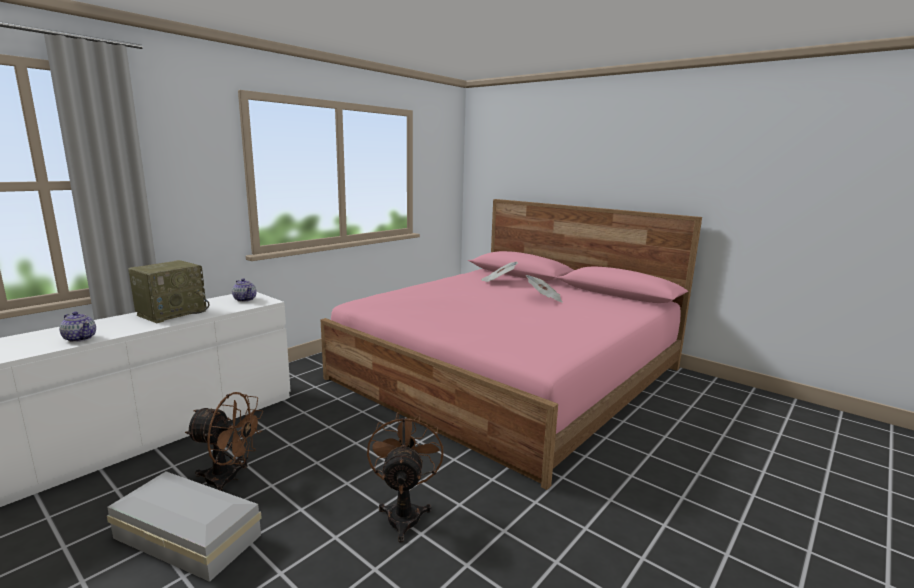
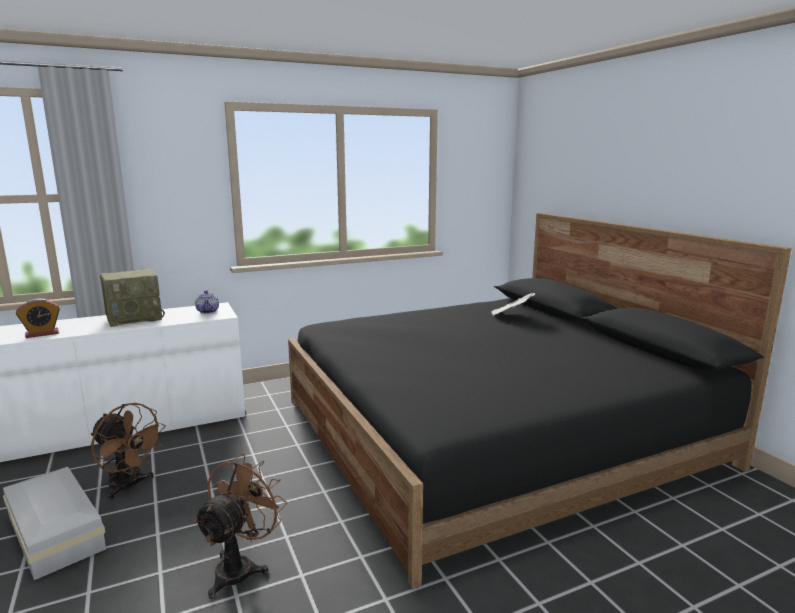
camera: 25 degrees right, 0 degrees up
(80, 338) = (42, 334): teapot -> alarm clock
(509, 373) = (494, 432): pink bed -> black bed
(544, 299) = (541, 344): newspaper -> none

